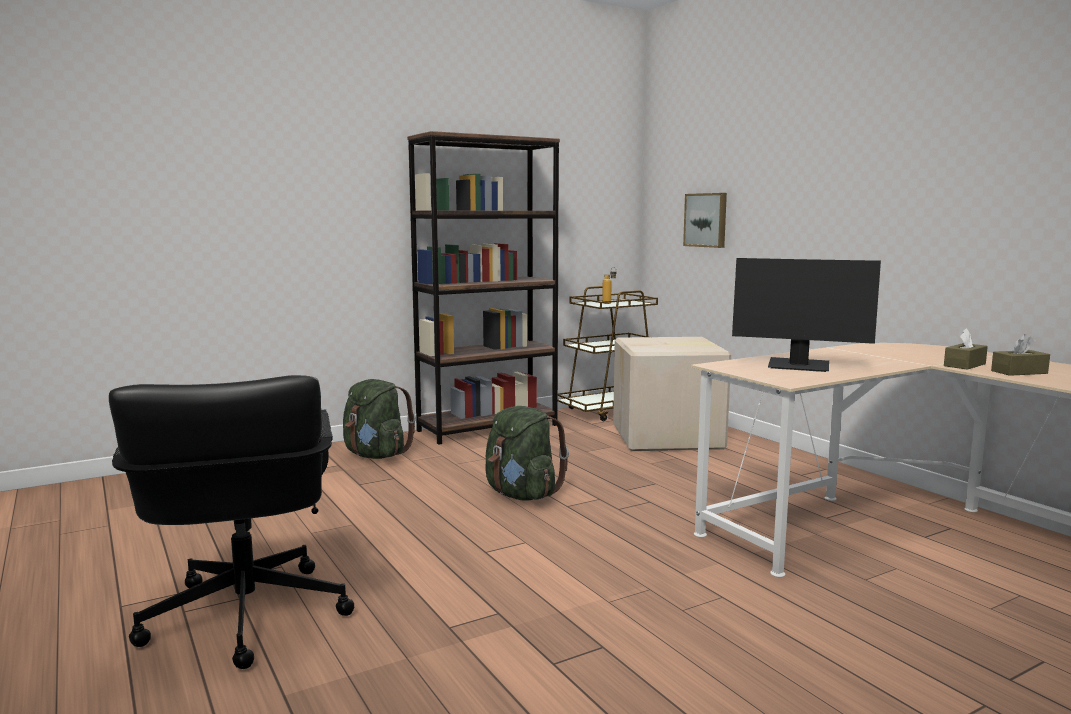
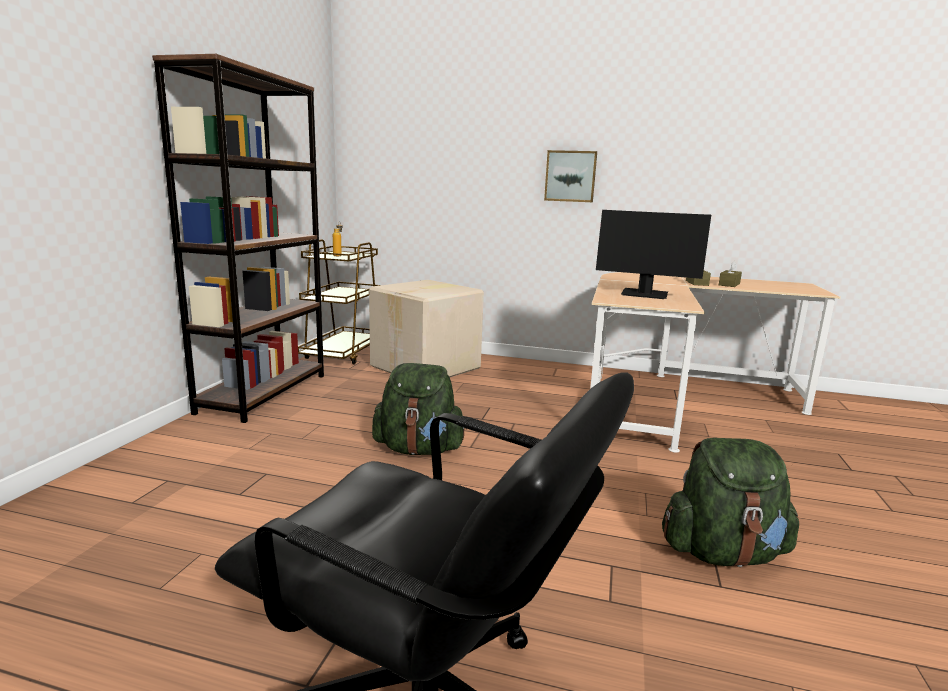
camera: 45 degrees left, 5 degrees up
(376, 455) = (195, 455): green backpack -> green backpack (722, 553)
(706, 220) = (417, 179): picture -> picture (570, 176)
(799, 366) = (644, 294): monitor -> monitor turned 45 degrees clockwise

